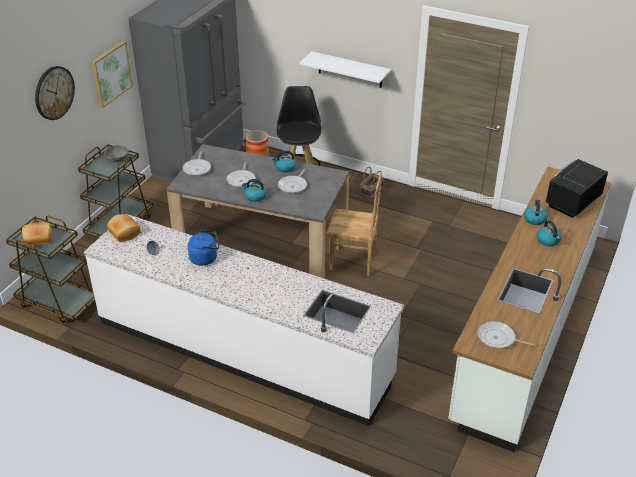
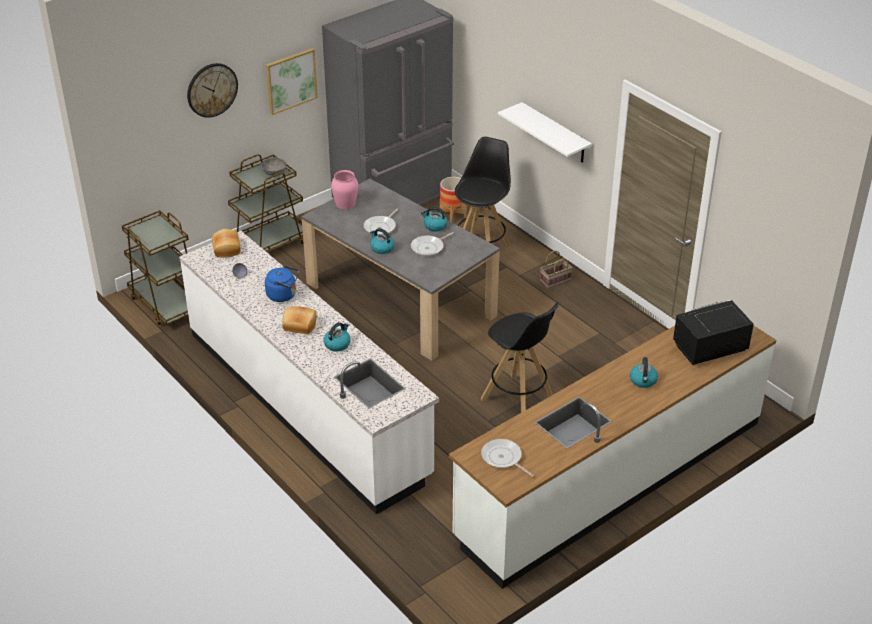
camera: 25 degrees right, 0 degrees up
(38, 239) = (151, 233): bread -> bread (299, 326)
(197, 168) = (345, 203): frying pan -> pink vase
(353, 262) = (478, 351): brown chair -> none
(412, 292) = (519, 401): none -> black stool
(534, 219) = (648, 354): kettle -> kettle (337, 344)

